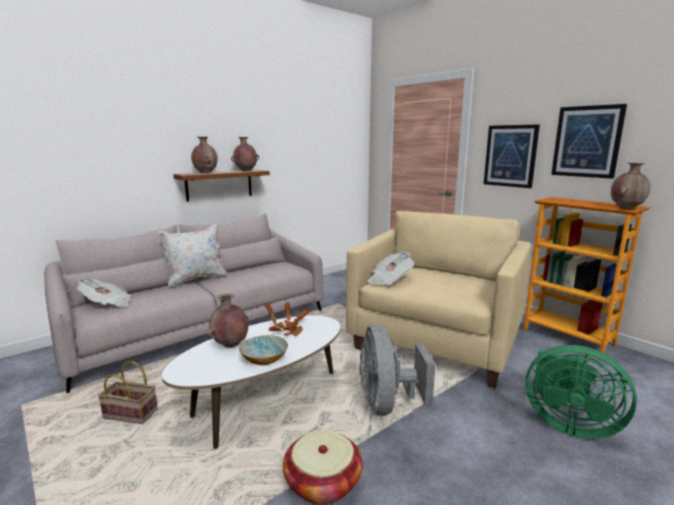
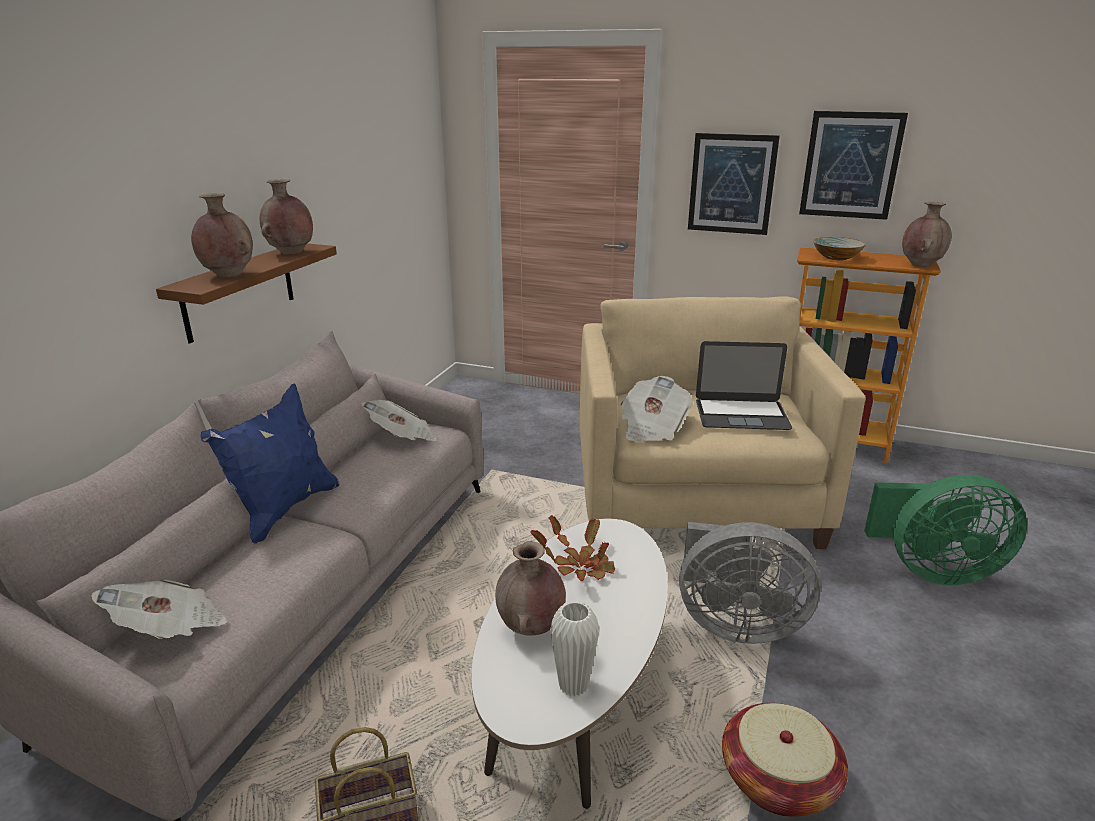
camera: 30 degrees left, 10 degrees up
(196, 280) = (284, 509): white pillow -> blue pillow
(216, 370) = (573, 685): none -> white vase
(265, 359) = (619, 634): bowl -> bowl (836, 257)
(276, 267) = (402, 438): none -> newspaper
(387, 404) = (734, 624): grey fan -> grey fan turned 45 degrees counterclockwise
(449, 283) = (741, 414): none -> laptop

